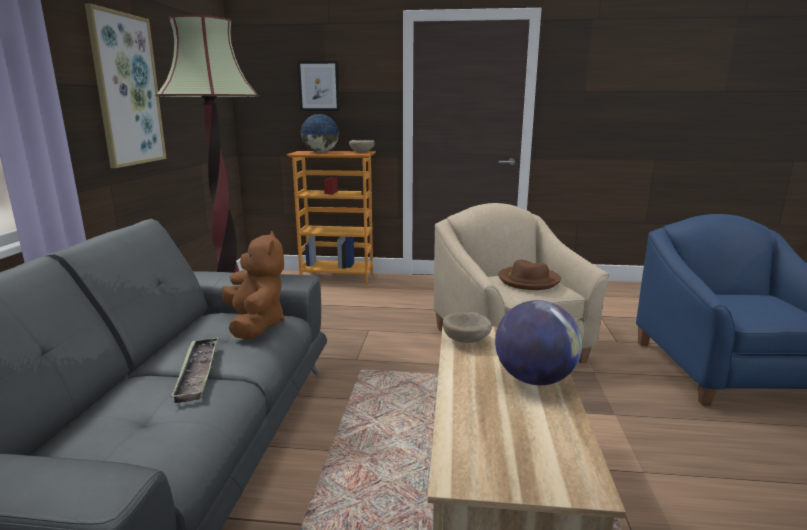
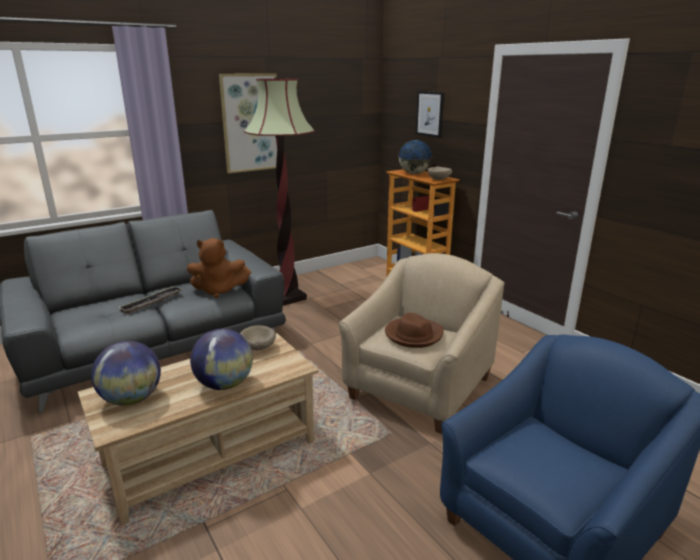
camera: 50 degrees right, 5 degrees up
(255, 325) = (219, 290): brown plush toy -> brown plush toy turned 60 degrees clockwise
(508, 449) = (132, 399): none -> globe

